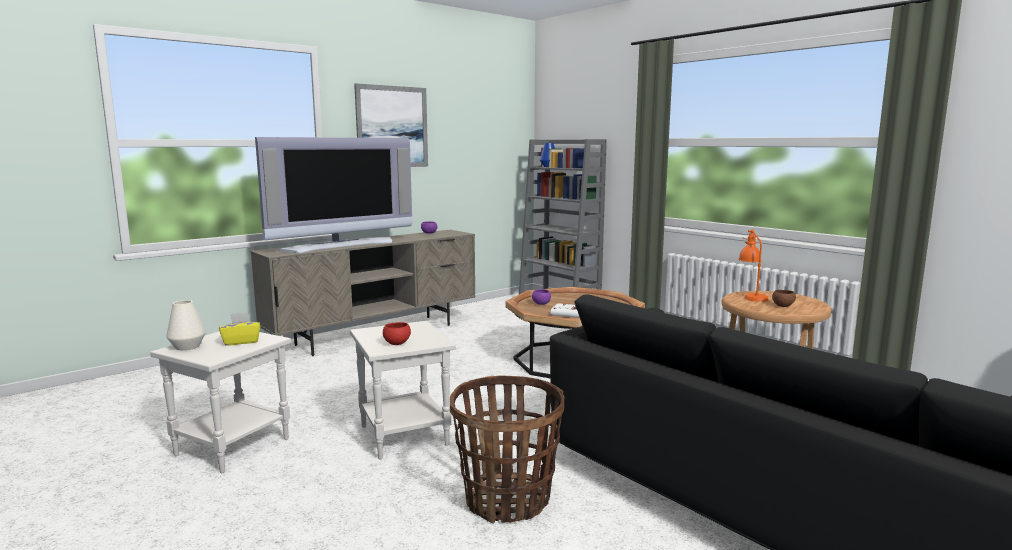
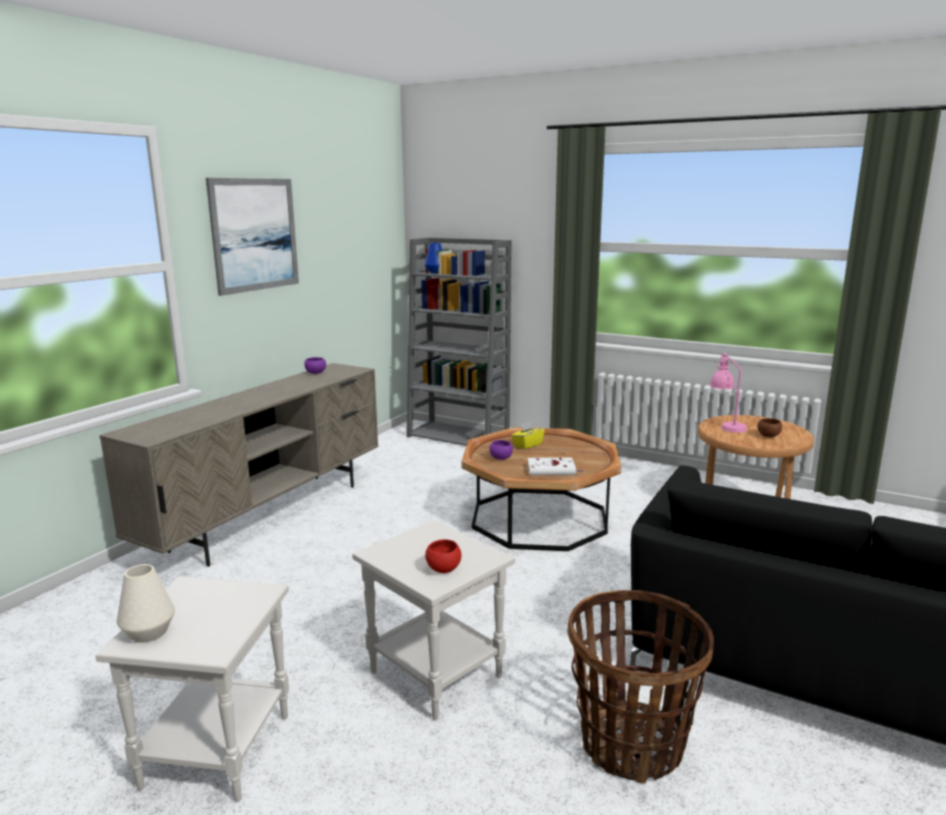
camera: 20 degrees left, 5 degrees up
(241, 341) = (223, 605): yellow tissue box -> yellow tissue box (527, 445)
(340, 245) = (223, 409): television -> none
(751, 296) = (725, 425): orange table lamp -> pink table lamp

